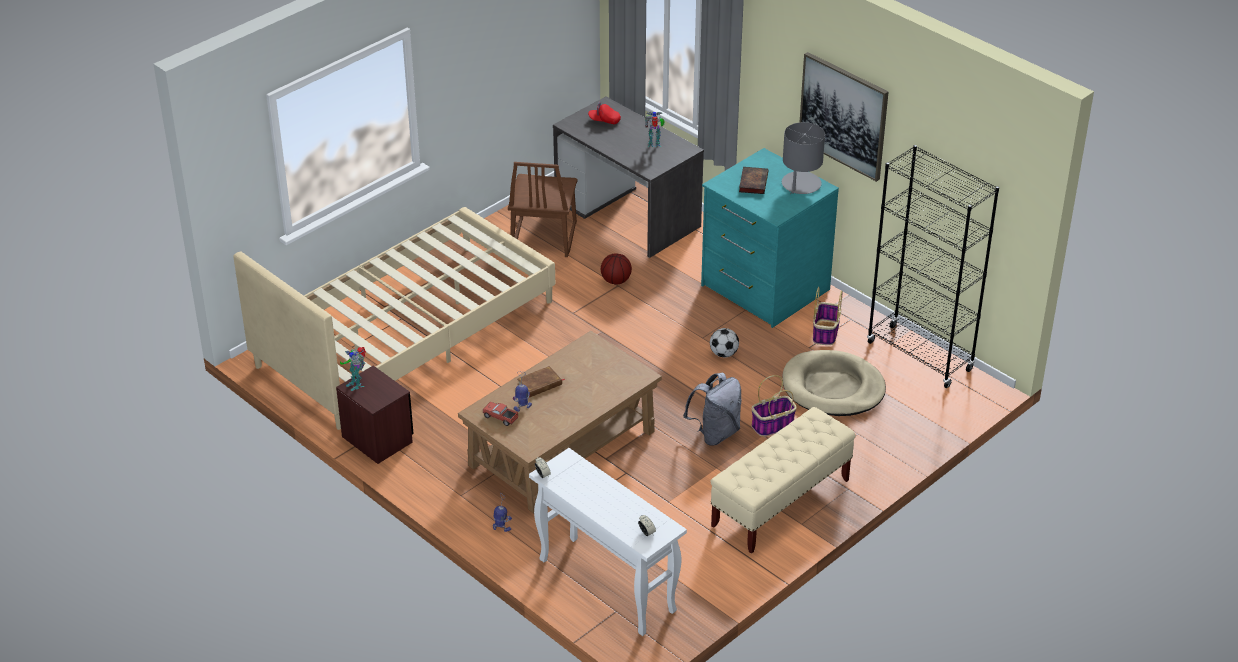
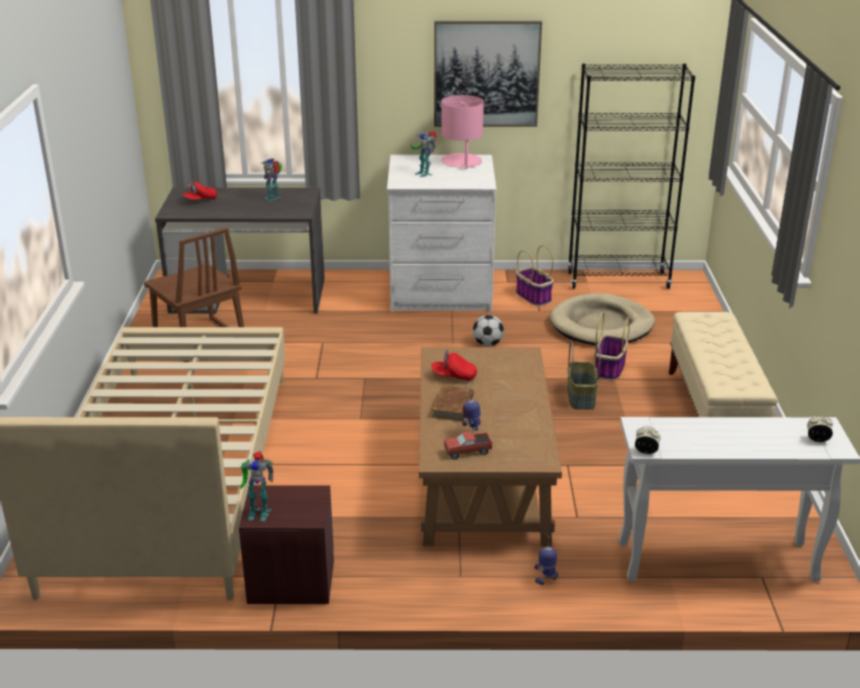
camera: 45 degrees left, 10 degrees down
(574, 364) = (454, 376): none -> red cap
(616, 281) = (316, 340): basketball -> none
(715, 433) = (580, 397): grey backpack -> basket
(753, 182) = (424, 173): book -> toy robot
(764, 288) = (441, 292): turquoise dresser -> white dresser
(801, 184) = (461, 162): grey table lamp -> pink table lamp

